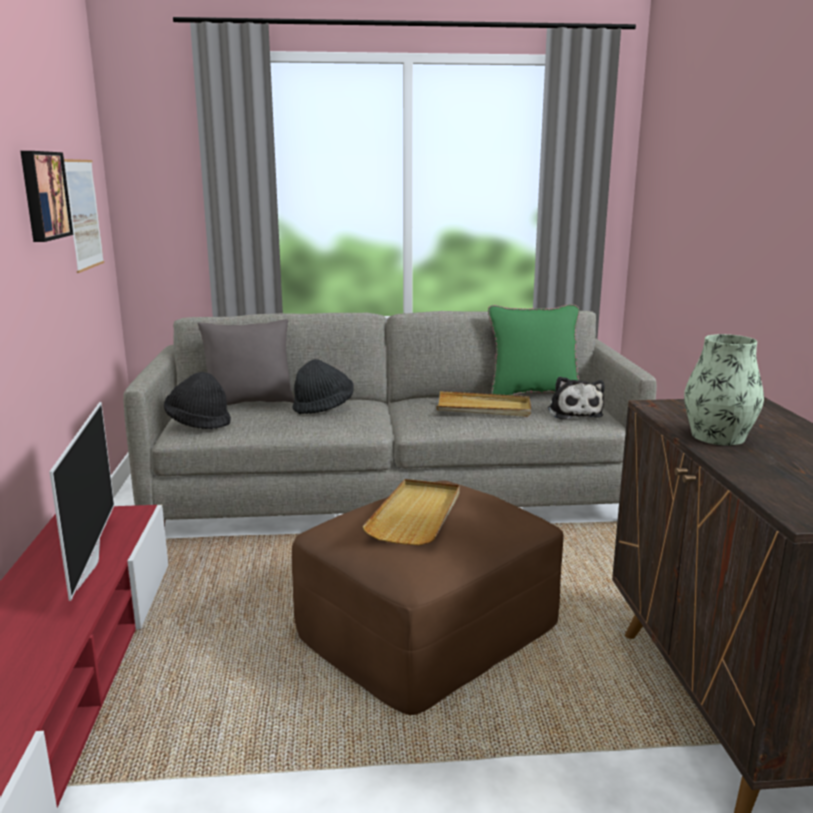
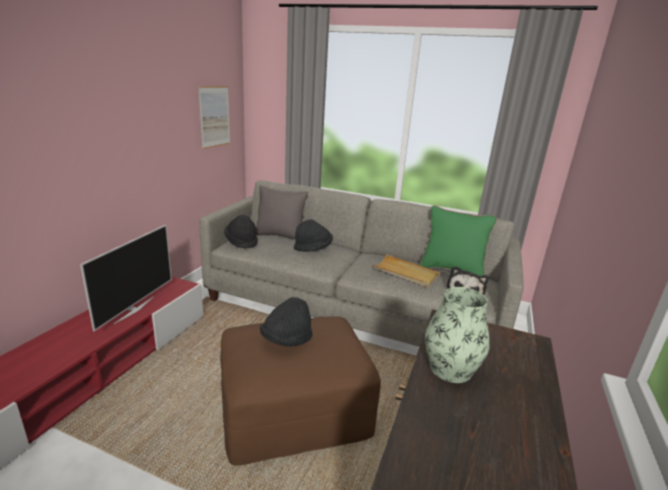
camera: 25 degrees right, 5 degrees up
(43, 195) = (174, 106): picture -> none
(416, 515) = (286, 340): beige tray -> black hat

